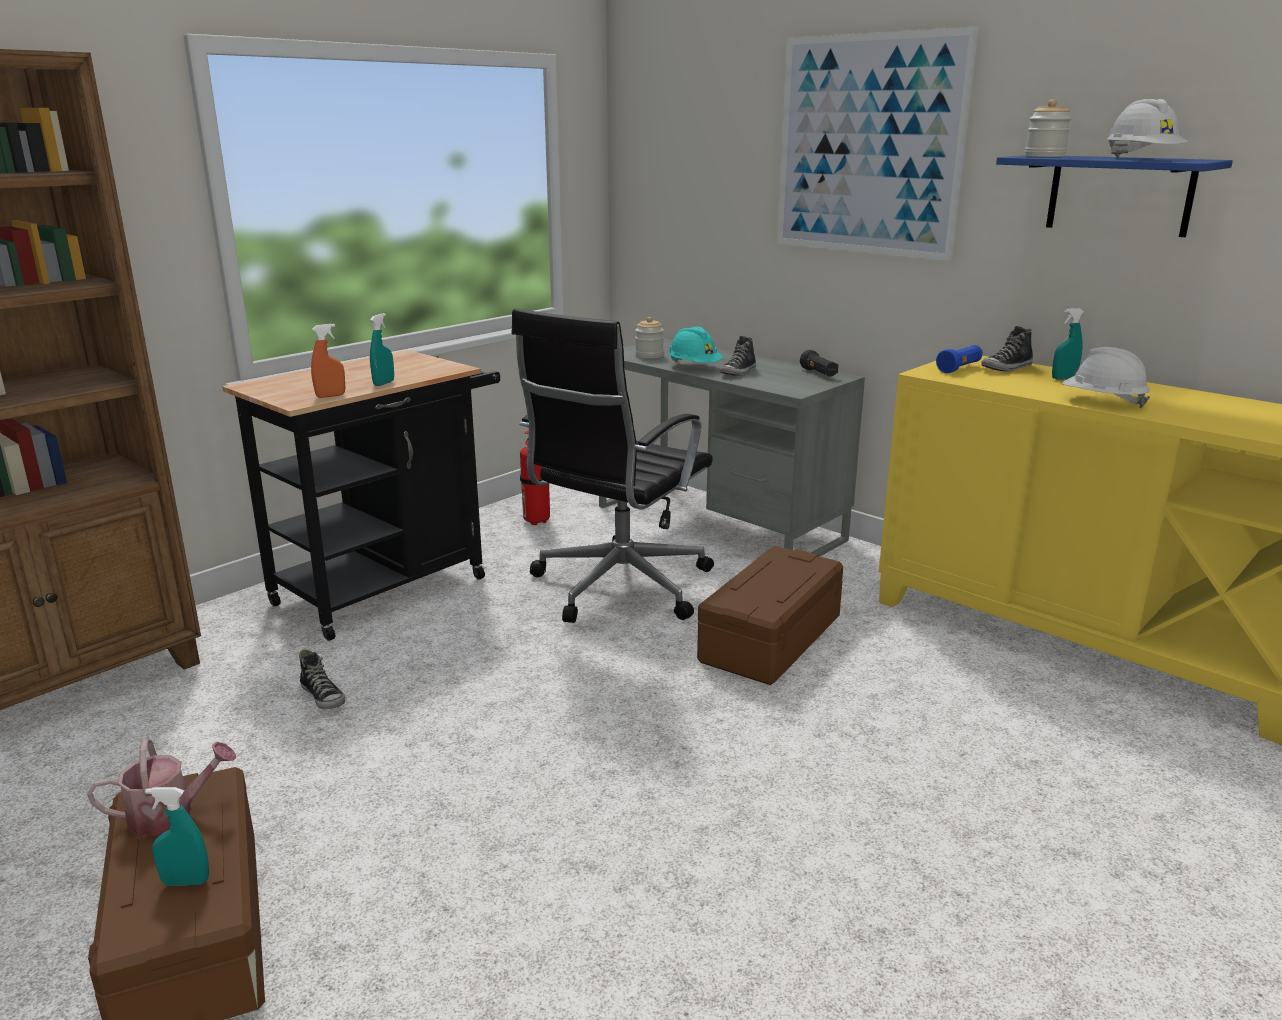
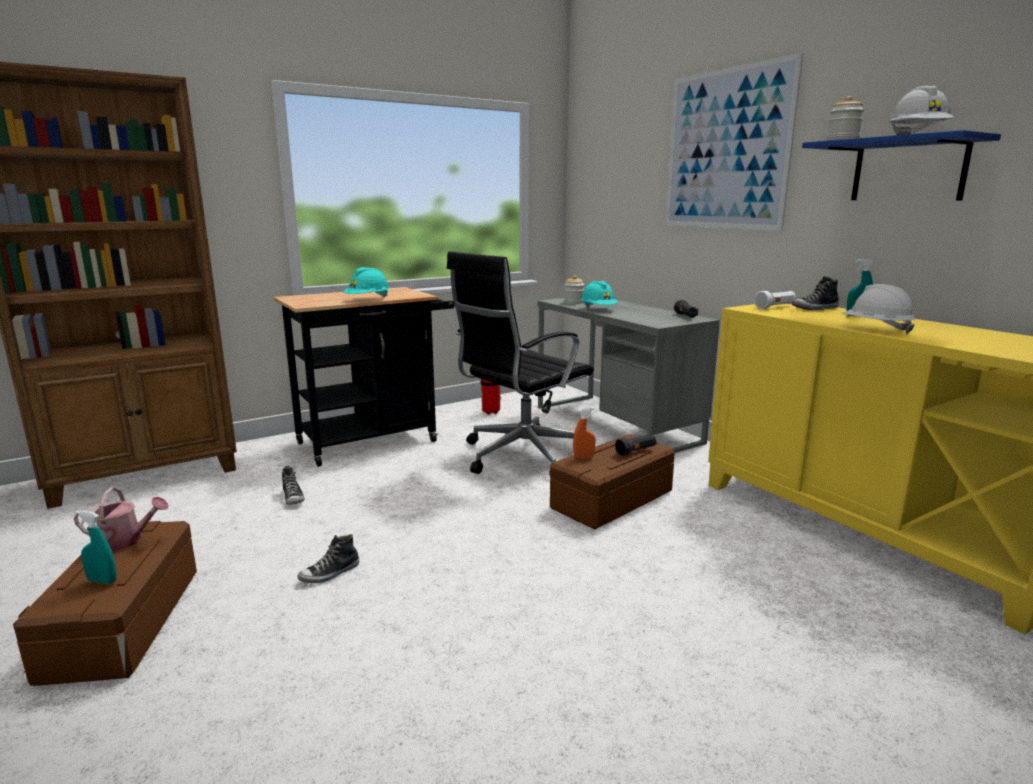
camera: 15 degrees right, 5 degrees down
(330, 396) = (328, 303): orange spray bottle -> orange spray bottle (583, 457)
(384, 383) = (368, 300): turquoise spray bottle -> turquoise hard hat
(738, 372) = (627, 313): shoe -> shoe (330, 574)
(799, 572) = (636, 451): none -> black flashlight
(959, 368) = (775, 307): blue flashlight -> white flashlight

